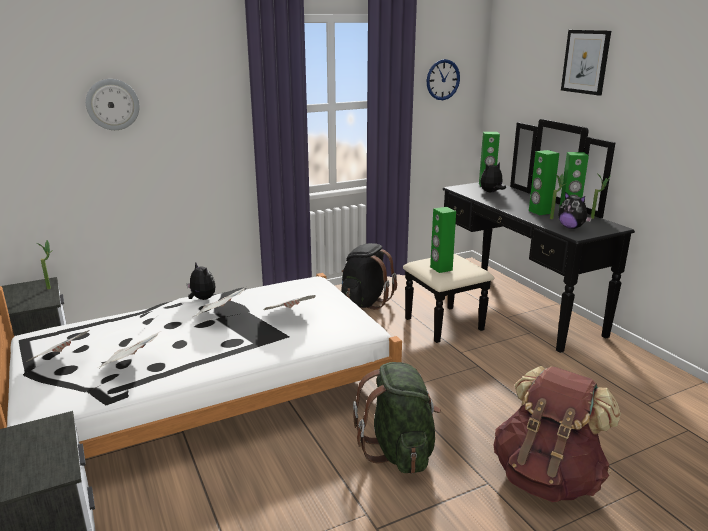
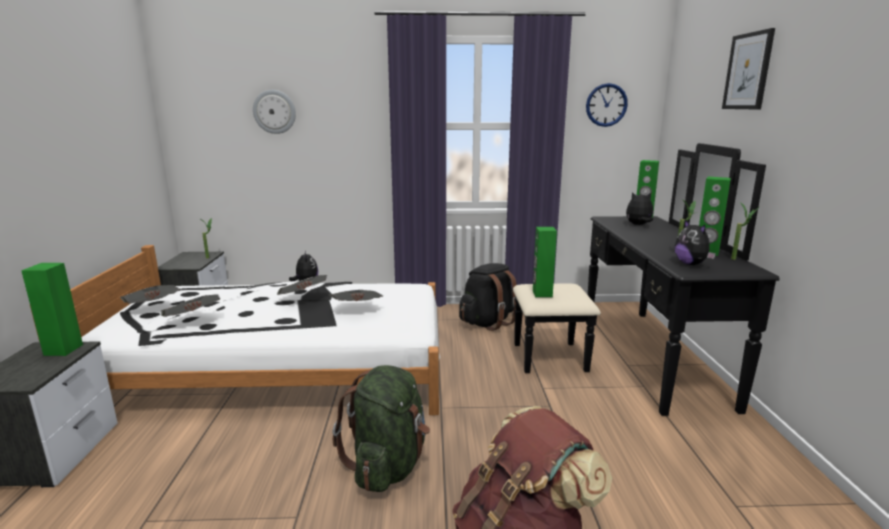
camera: 25 degrees right, 5 degrees down
(539, 212) = (671, 246): green speaker -> green speaker (63, 350)

